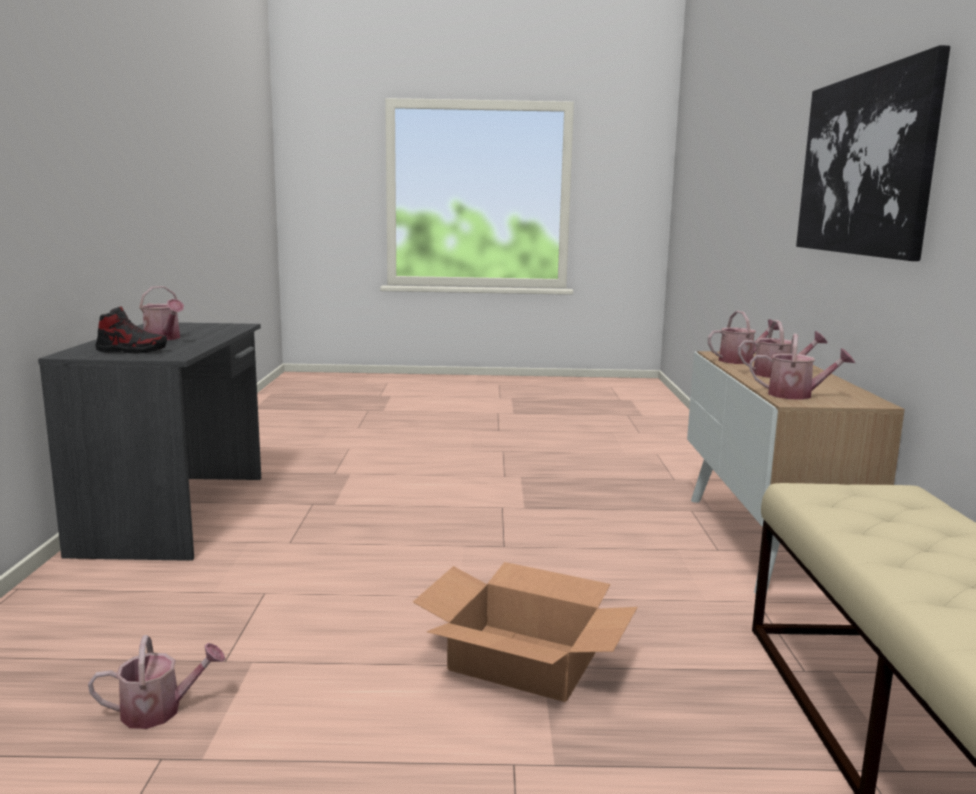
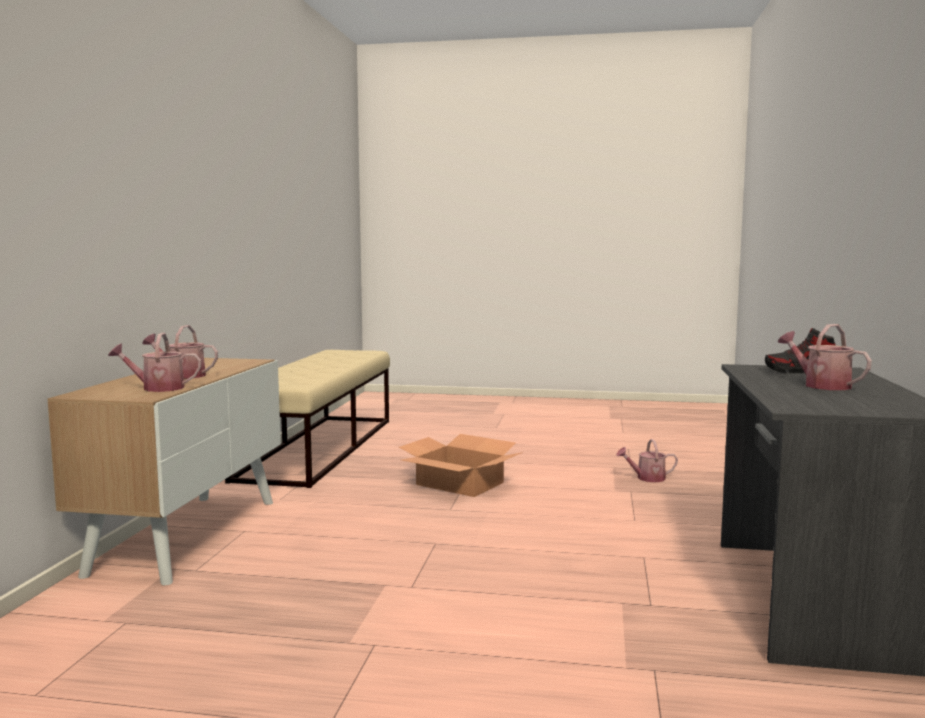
camera: 170 degrees left, 5 degrees down
(796, 395) = (235, 363): watering can -> none
(864, 164) = (114, 182): picture -> none

